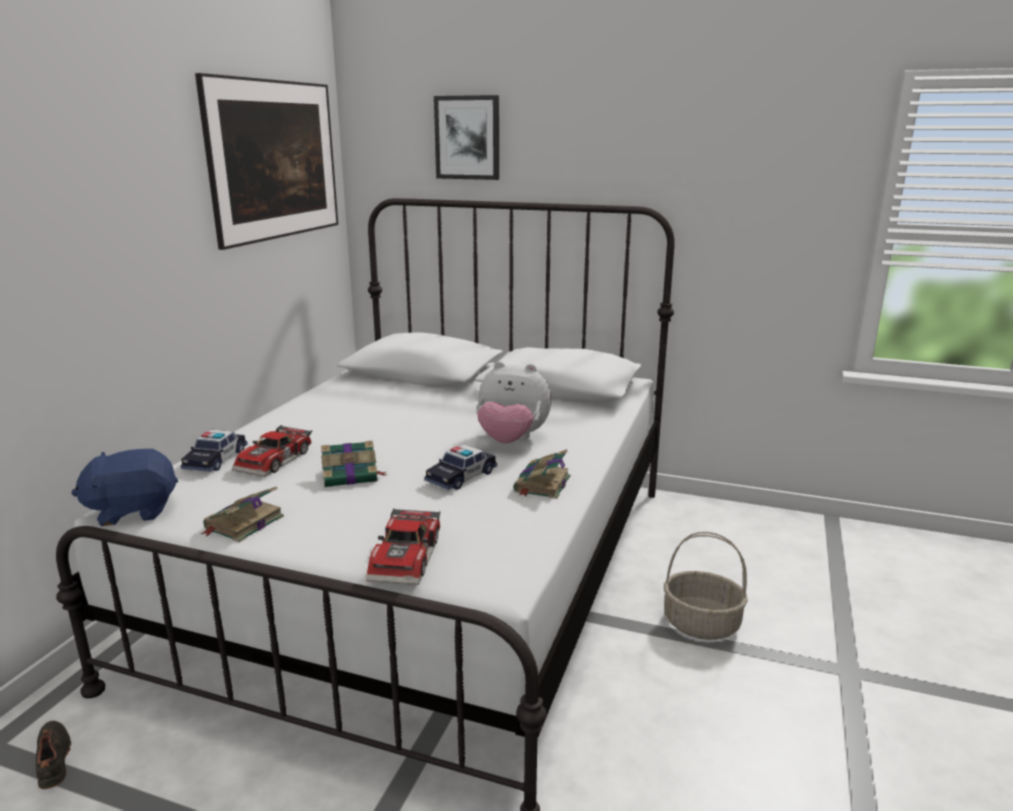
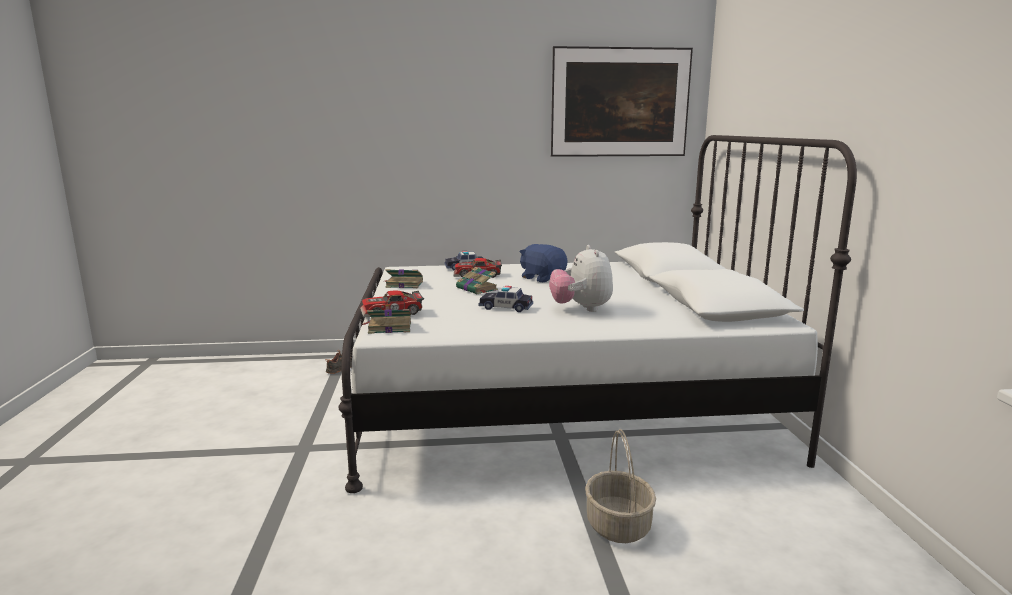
camera: 65 degrees right, 5 degrees down
(133, 510) = (399, 269): blue plush toy -> blue plush toy (542, 278)
(467, 138) = (760, 81): picture -> none
(542, 484) = (519, 325): book -> book (388, 327)

